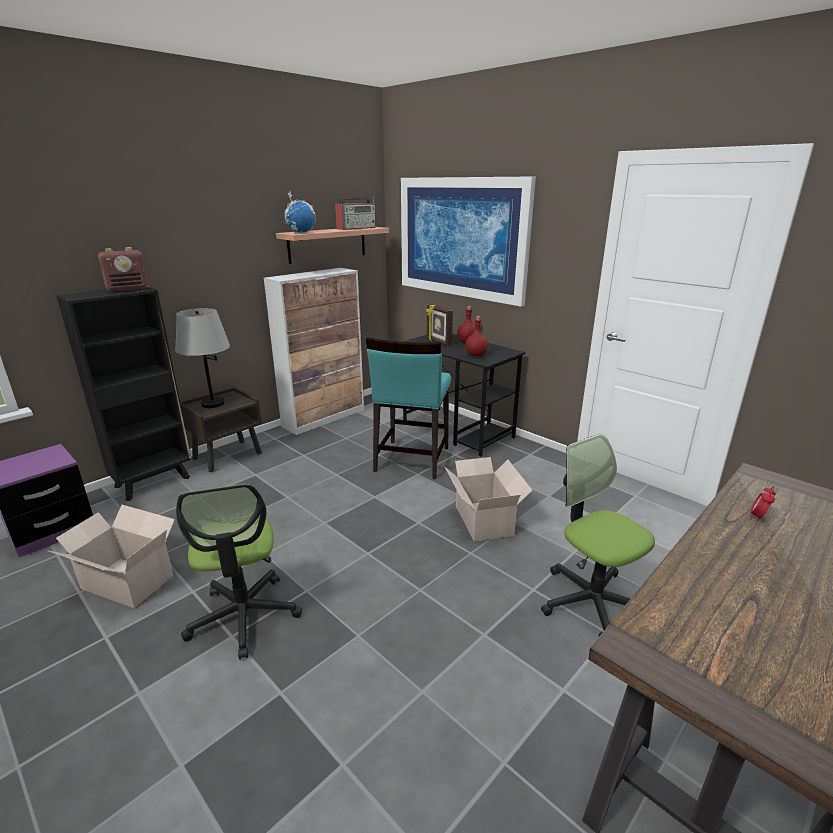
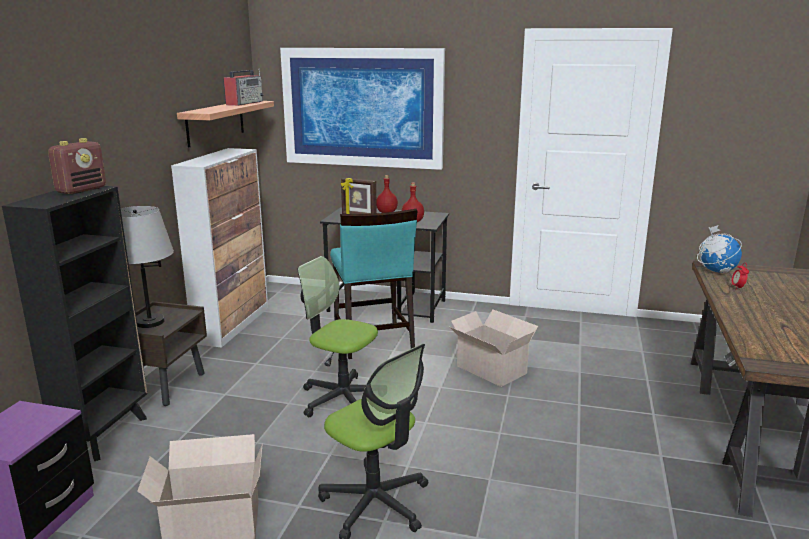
camera: 30 degrees left, 5 degrees down
(301, 232) = (205, 110): globe -> globe (716, 271)
(591, 601) = (623, 399): office chair -> office chair (342, 398)

